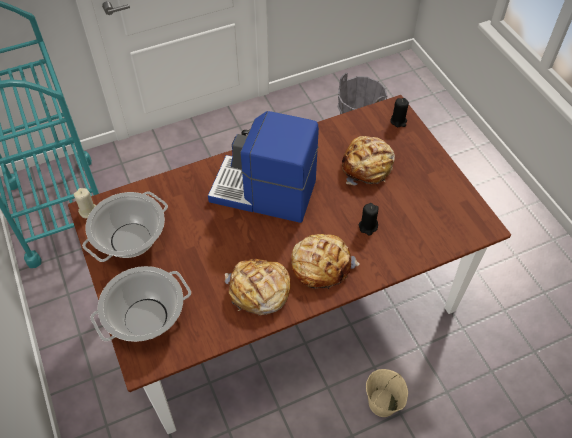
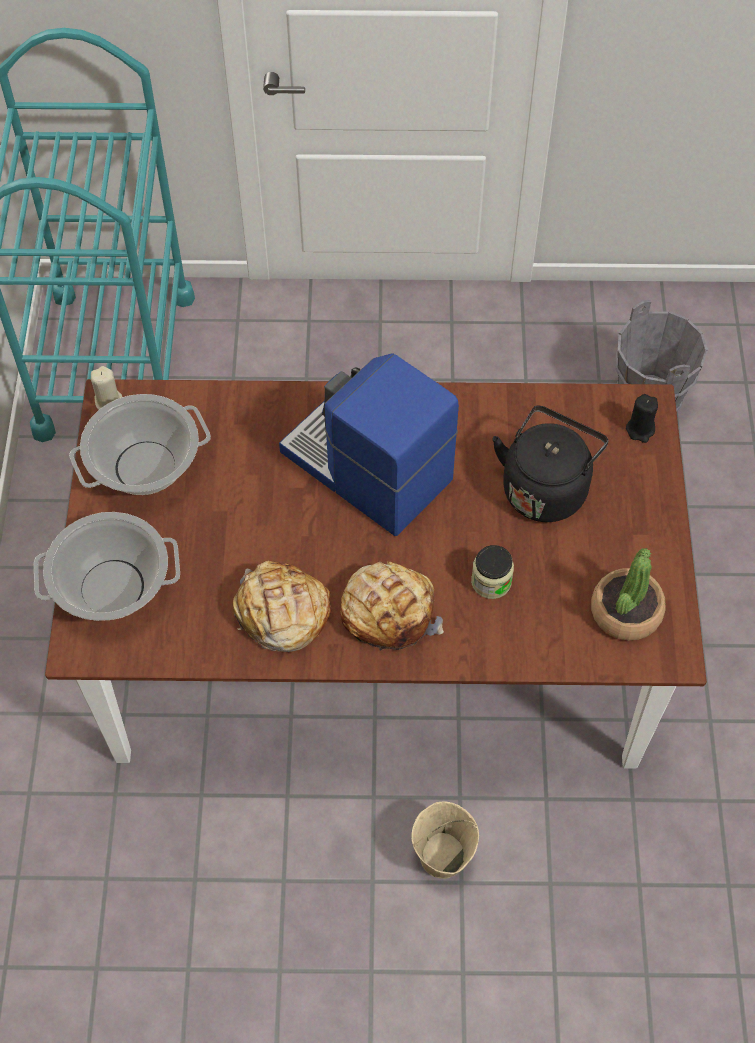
camera: 25 degrees right, 5 degrees up
(367, 167) = (546, 487): bread -> black kettle
(368, 227) = (491, 582): black candle -> jar
(448, 214) = (625, 611): none -> potted plant

